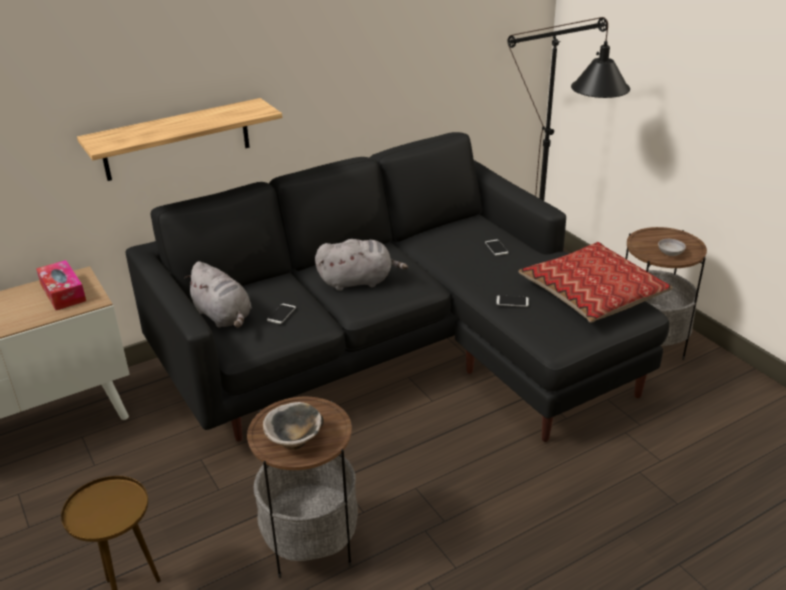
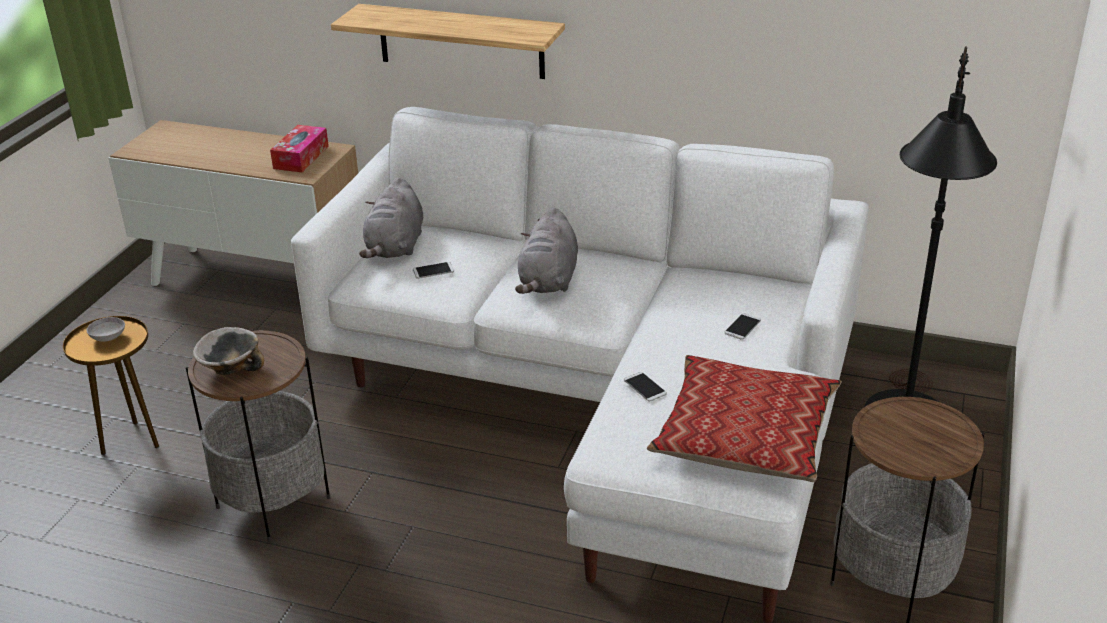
camera: 50 degrees right, 0 degrees up
(358, 281) = (548, 281): grey plush toy -> grey plush toy turned 60 degrees clockwise
(399, 354) = (606, 405): black sofa -> white sofa
(670, 253) = (901, 445): grey bowl -> grey bowl (108, 337)

